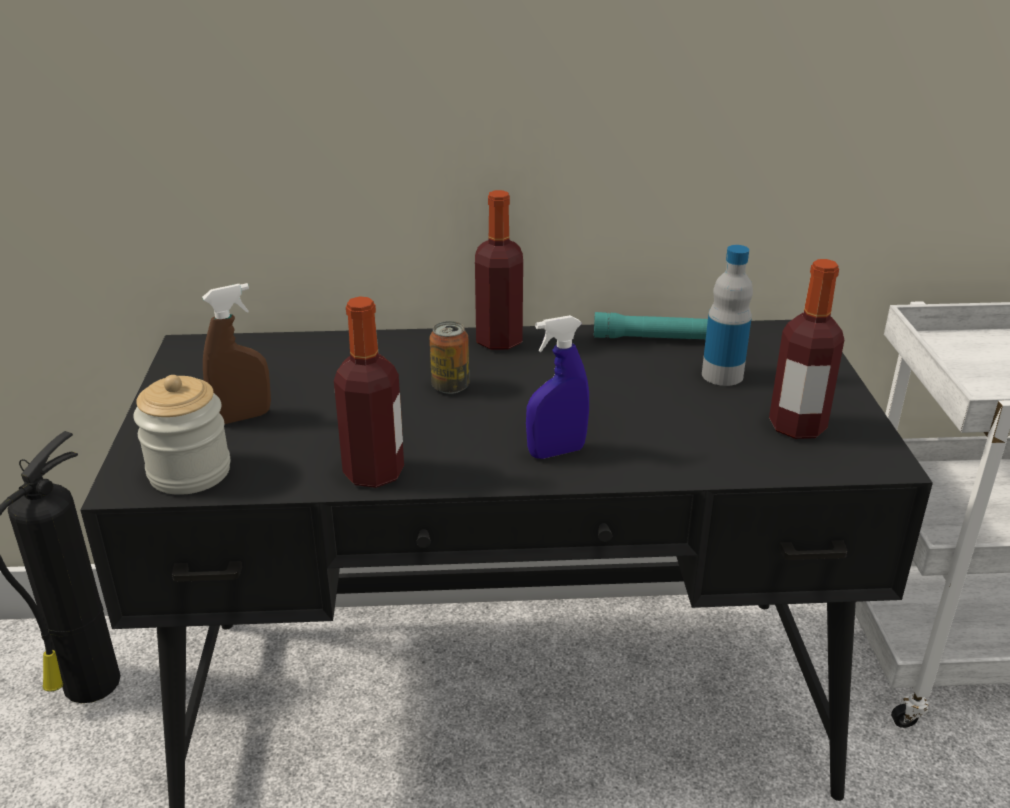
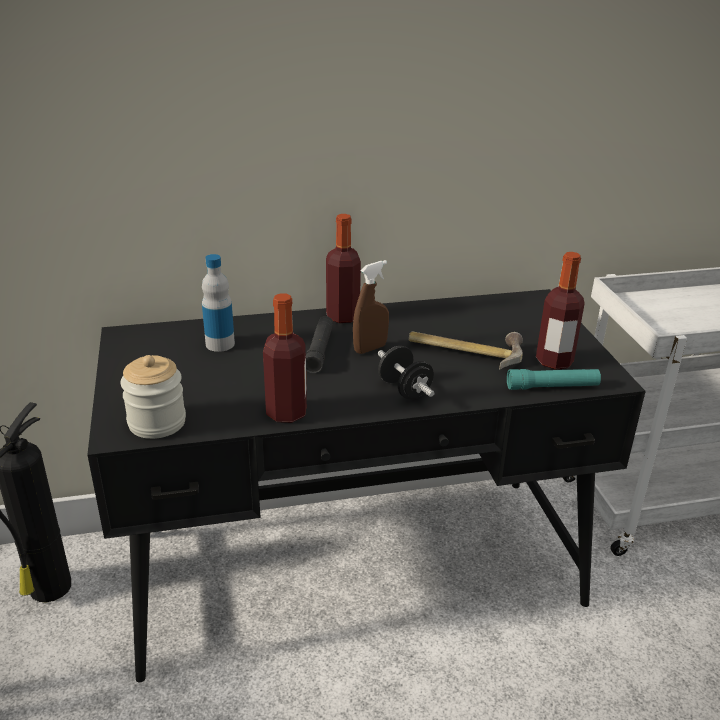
camera: 10 degrees left, 0 degrees up
(243, 417) = (181, 382): brown spray bottle -> brown spray bottle (370, 348)
(450, 386) = (319, 350): can -> black flashlight
(556, 452) = (404, 389): blue spray bottle -> black dumbbell
(650, 338) = (444, 308): turquoise flashlight -> turquoise flashlight (552, 387)
(664, 401) = (465, 350): none -> hammer
(722, 375) = (497, 331): bottle -> bottle (220, 344)

